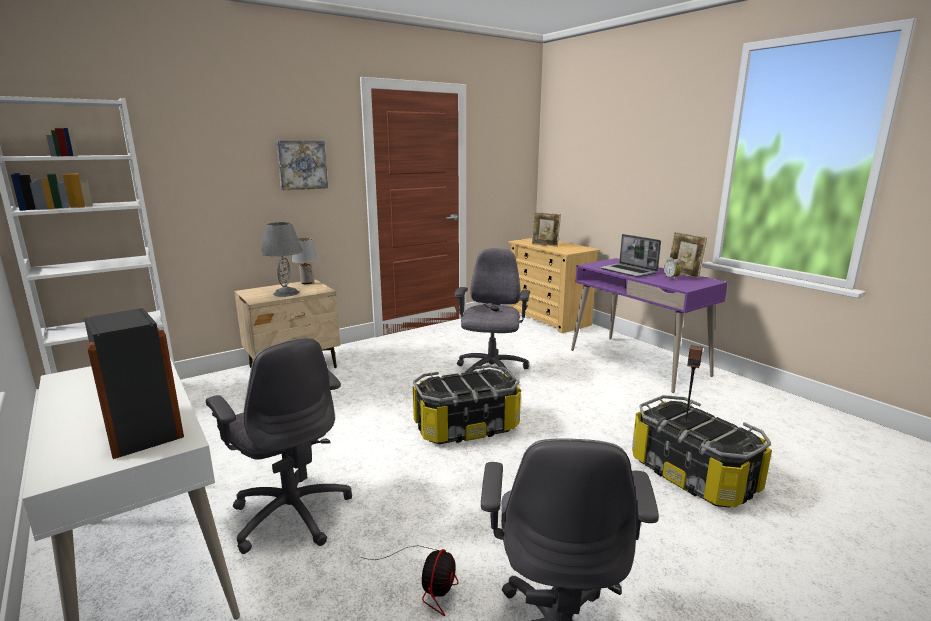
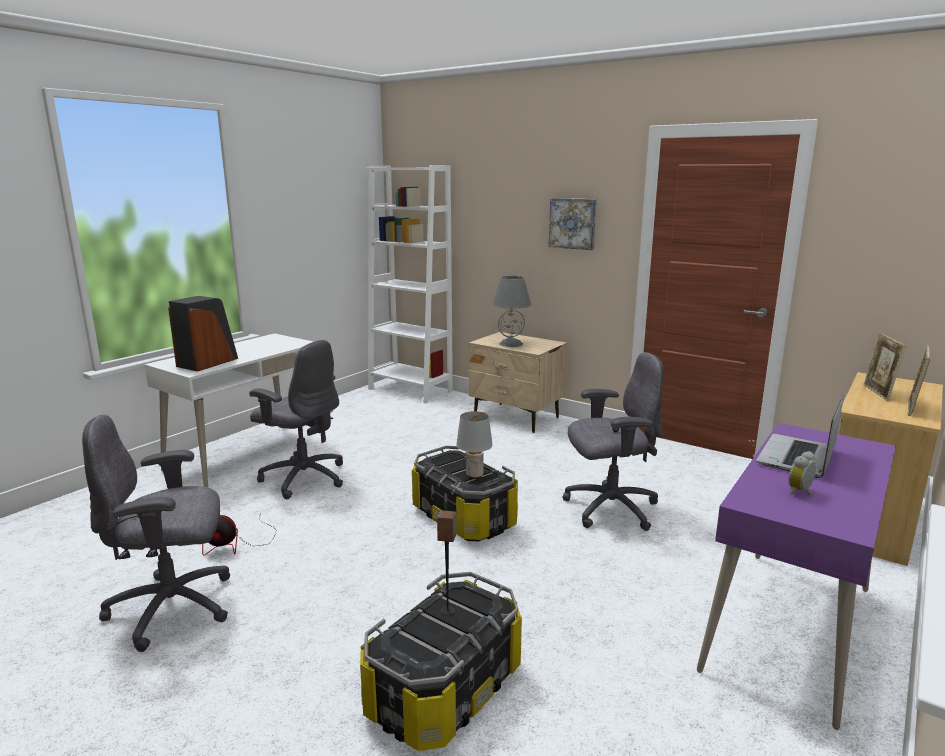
camera: 70 degrees right, 0 degrees up
(291, 513) = (303, 478): grey office chair -> grey office chair turned 90 degrees counterclockwise
(307, 283) = (550, 342): grey table lamp -> grey table lamp (475, 475)
(683, 275) = (854, 503): picture frame -> picture frame (912, 409)

